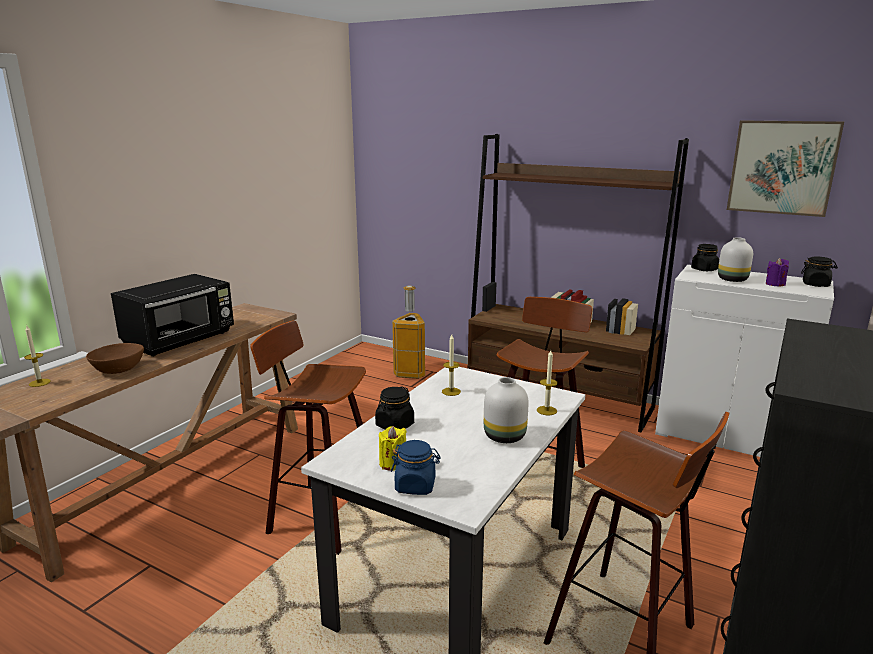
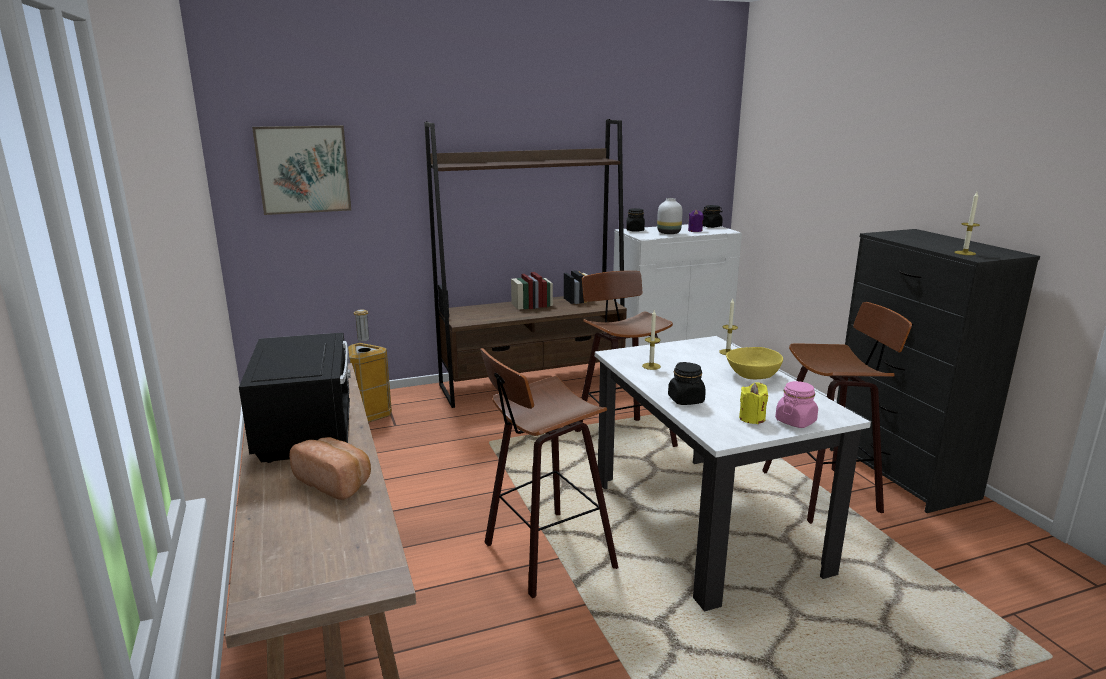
camera: 50 degrees left, 0 degrees up
(39, 383) = (280, 541): candle -> candle (965, 253)
(118, 369) = (336, 482): brown bowl -> bread
(415, 486) = (795, 421): blue jar -> pink jar
(504, 437) = (752, 375): white vase -> yellow bowl
(782, 167) = (671, 139): picture -> picture (303, 169)

